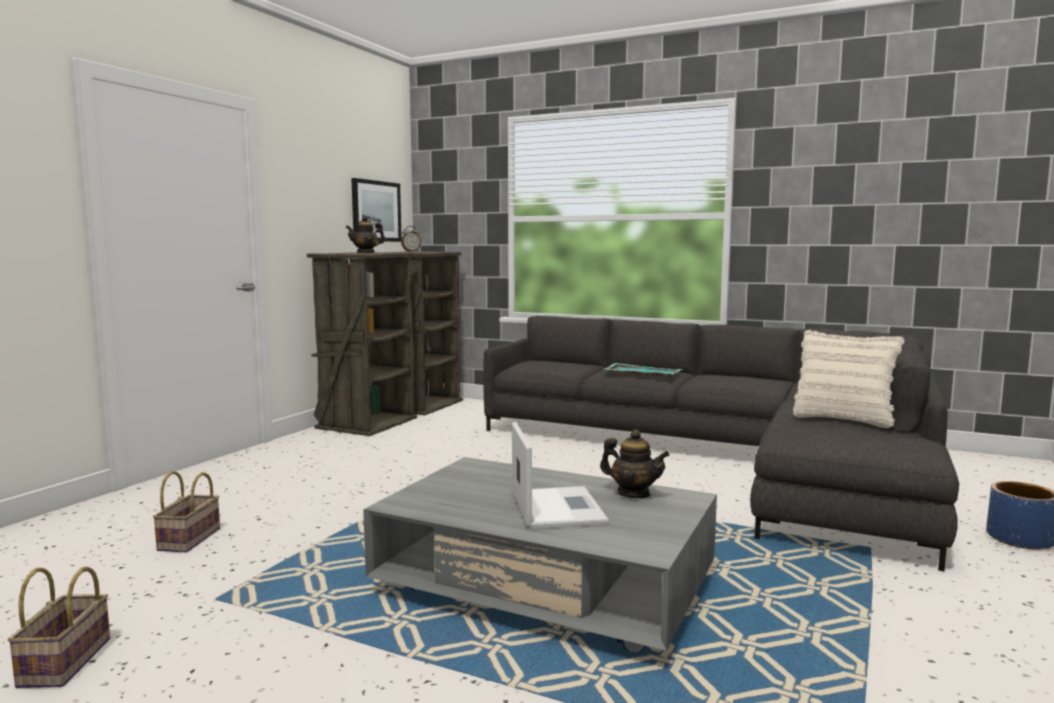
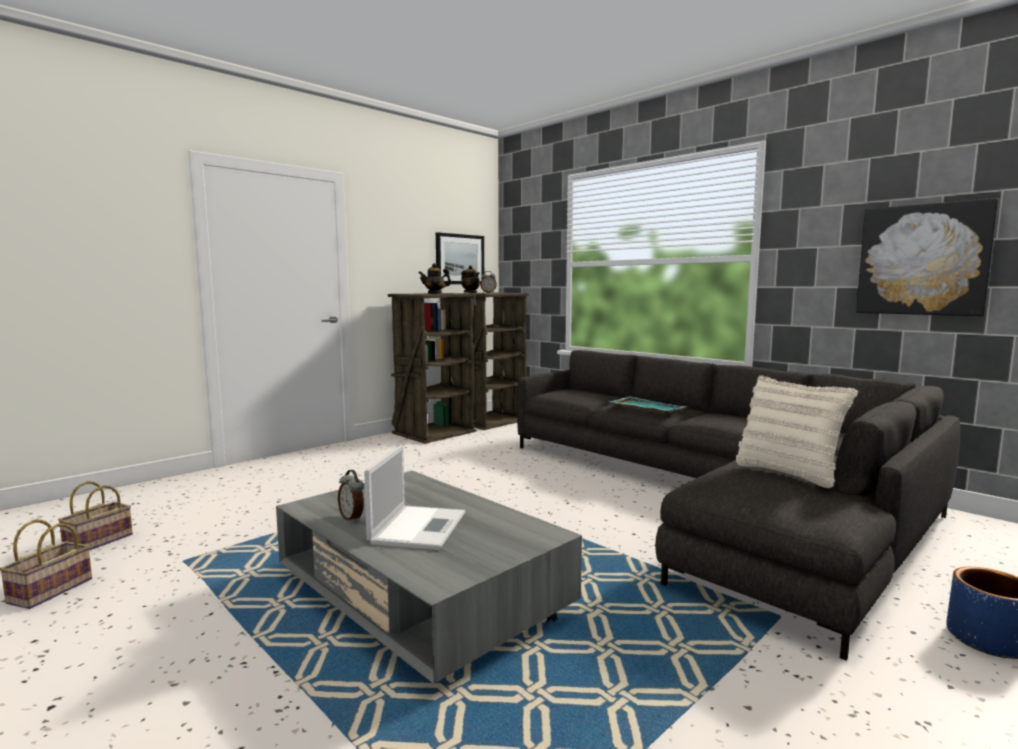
camera: 20 degrees right, 0 degrees up
(189, 540) = (218, 511): basket -> basket (97, 542)
(473, 509) = (352, 518): none -> alarm clock
(633, 494) = (503, 523): teapot -> teapot (470, 293)
(886, 220) = (922, 260): none -> picture

